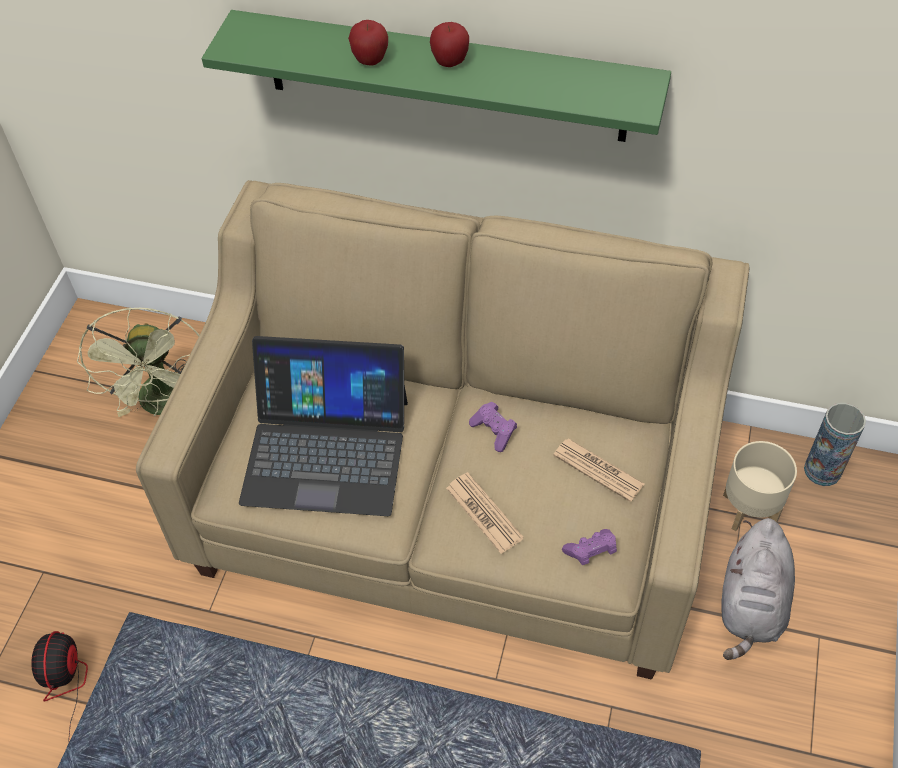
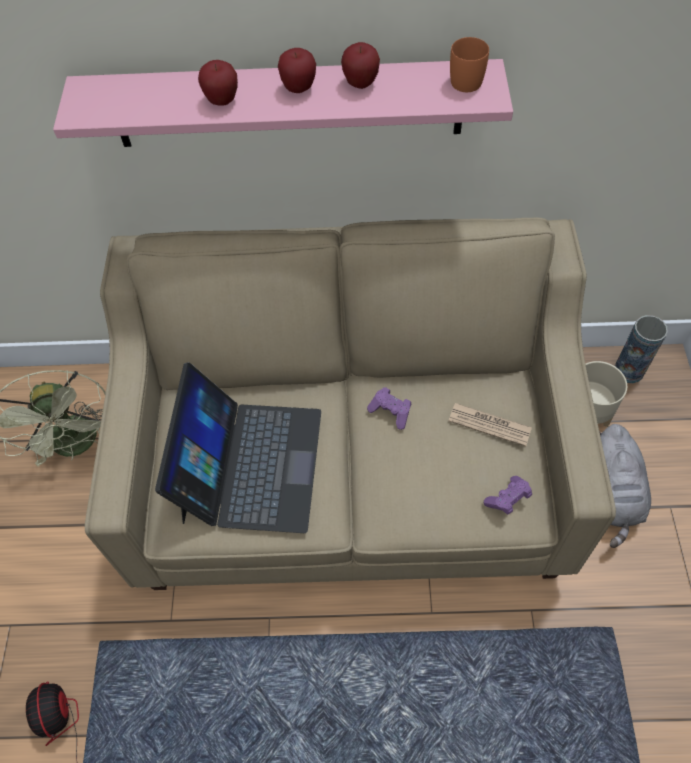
camera: 15 degrees left, 5 degrees up
(326, 450) = (250, 464): laptop -> laptop turned 75 degrees counterclockwise
(445, 77) = (288, 104): green shelf -> pink shelf
(484, 513) = (407, 488): newspaper -> none
(514, 69) = (360, 84): none -> apple
(626, 84) = (468, 78): none -> orange mug

